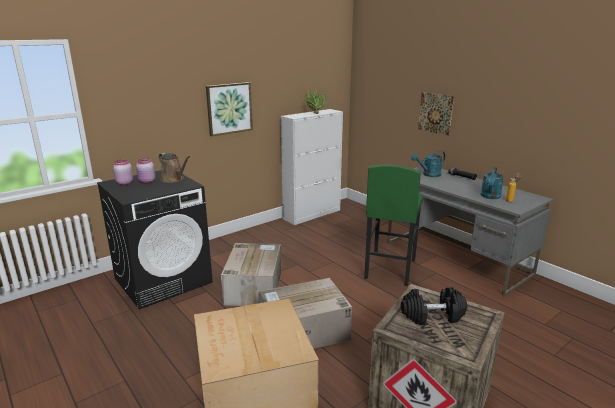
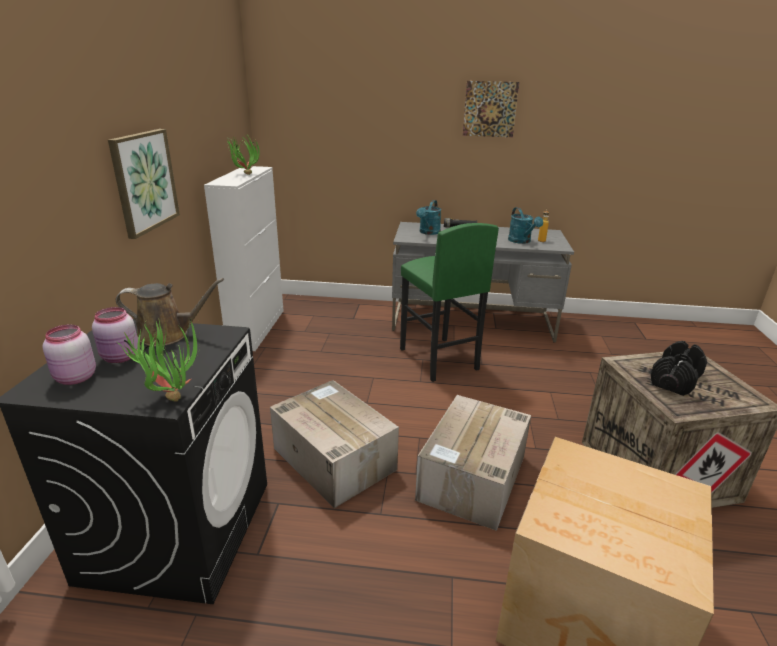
camera: 45 degrees left, 5 degrees up
(134, 197) = (171, 395): none -> potted plant
(435, 113) = (405, 154): picture -> picture (490, 109)

